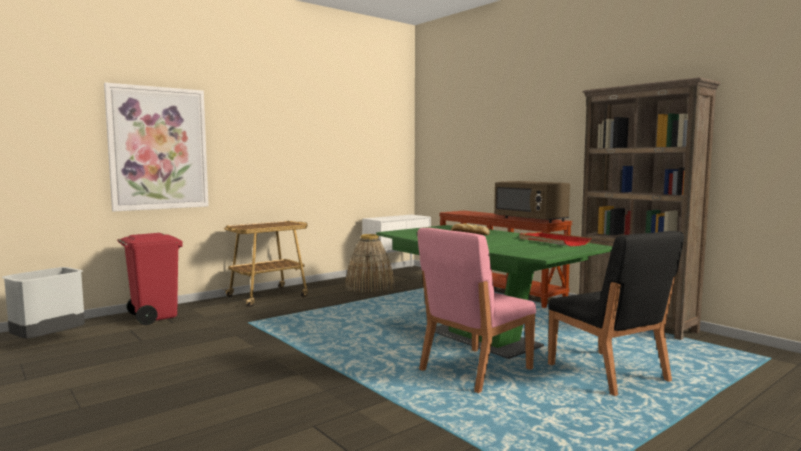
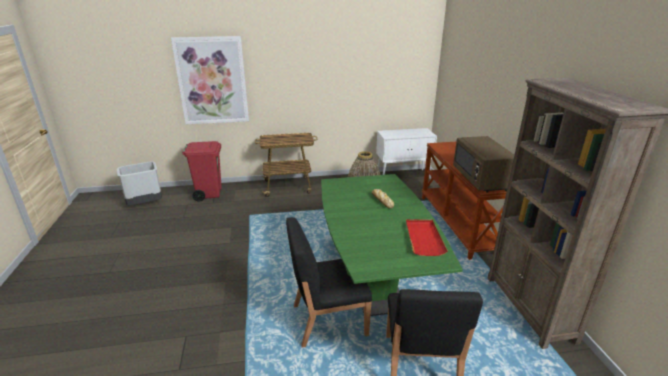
camera: 30 degrees right, 20 degrees up
(474, 370) = (328, 320): pink chair -> black chair

